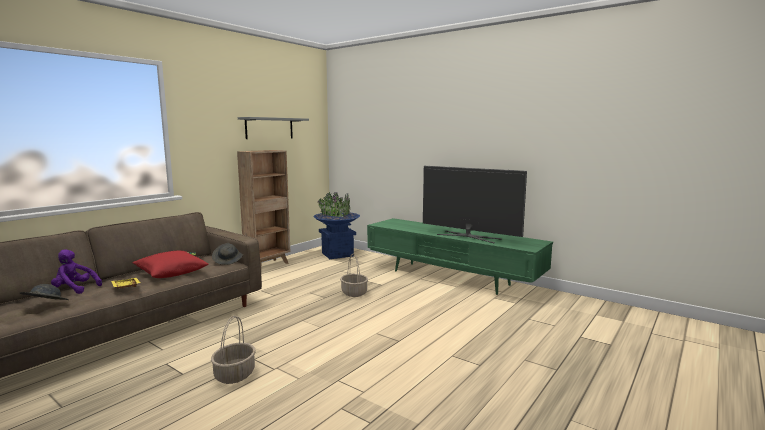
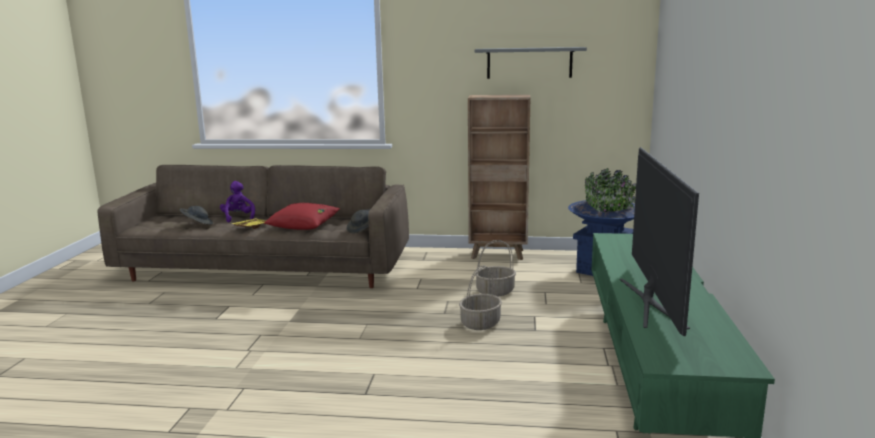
camera: 60 degrees right, 5 degrees up
(234, 374) = (226, 338): basket -> basket (495, 291)

